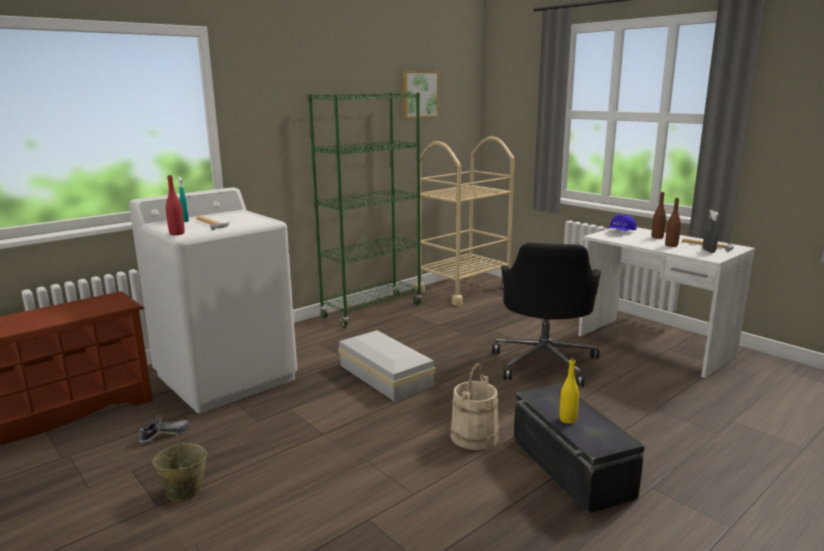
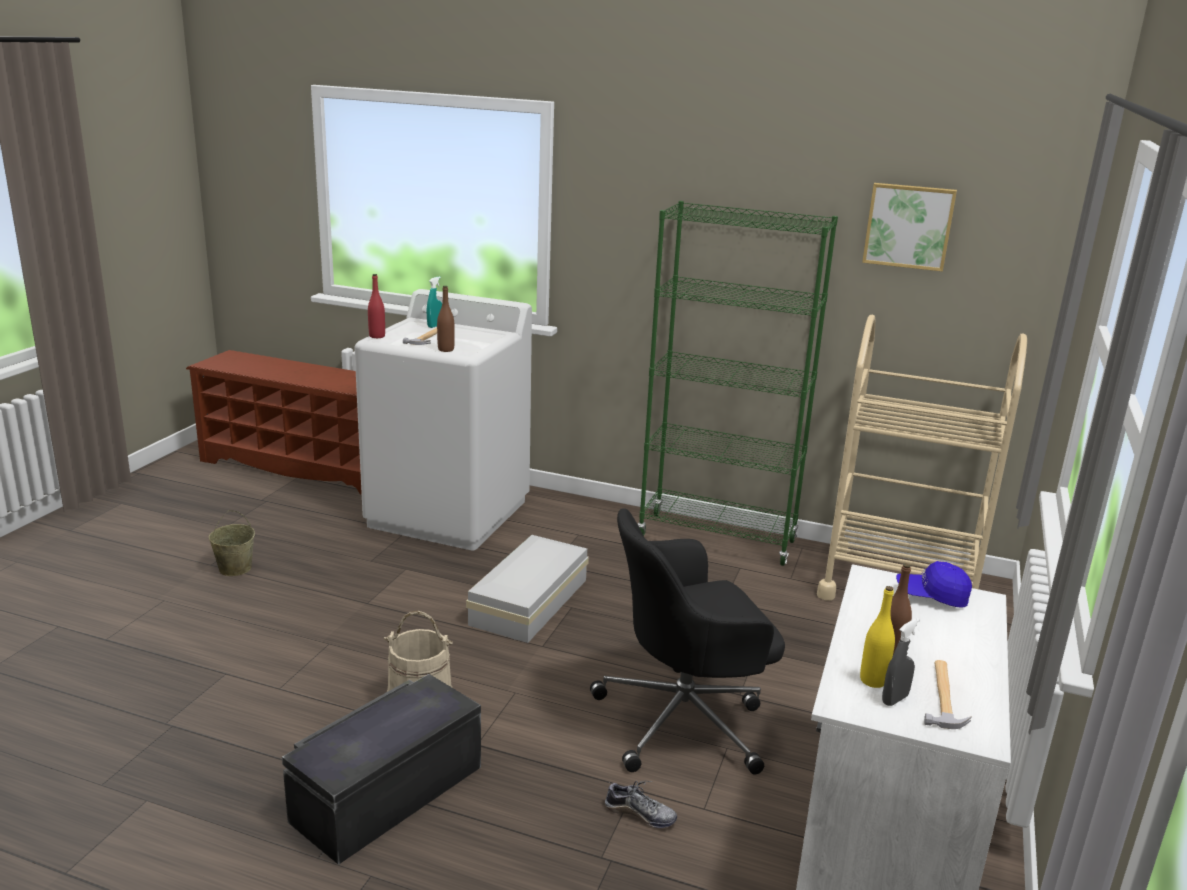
camera: 60 degrees right, 5 degrees up
(165, 435) = (317, 527): shoe -> shoe (640, 814)
(567, 419) = (373, 724): yellow bottle -> yellow bottle (873, 680)
(657, 237) = (940, 637): brown bottle -> brown bottle (446, 349)

